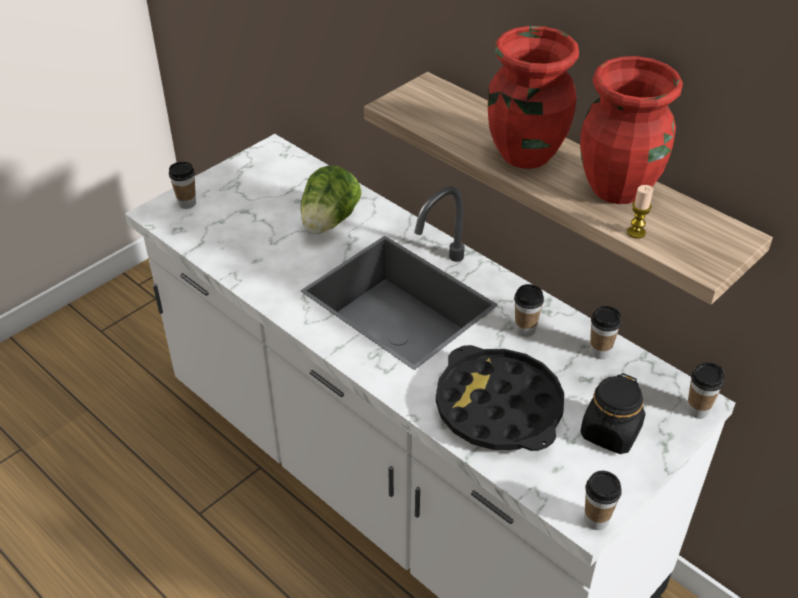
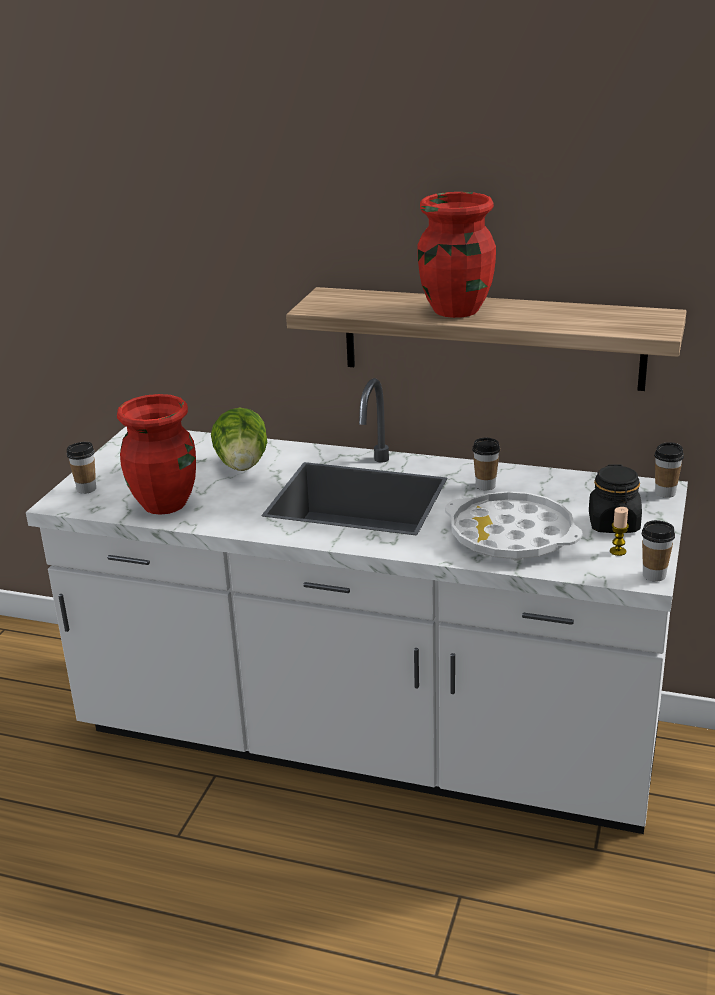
camera: 25 degrees left, 15 degrees down
(498, 407) = (511, 536): black tray -> white tray
(600, 351) = (558, 482): cup -> none
(618, 188) = (549, 311): red vase -> red vase (165, 504)
(636, 232) = (590, 328): candle -> candle (618, 551)

